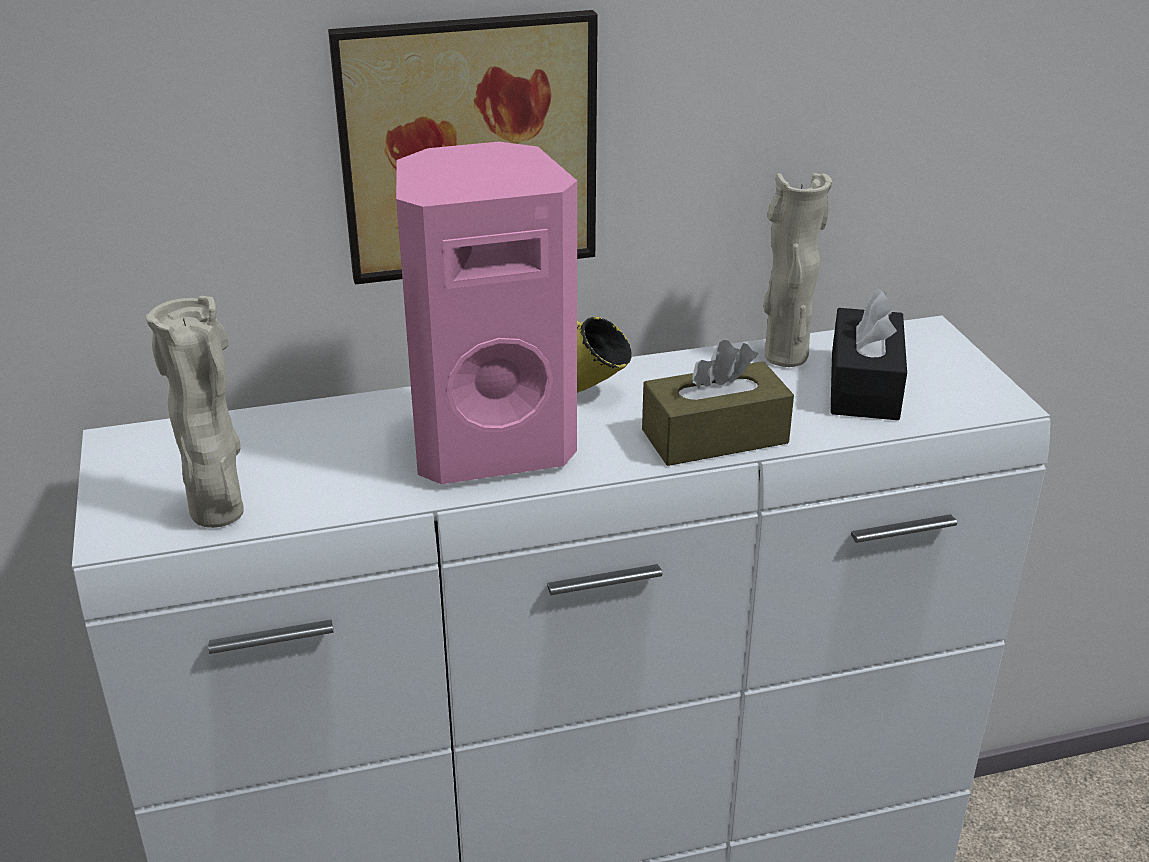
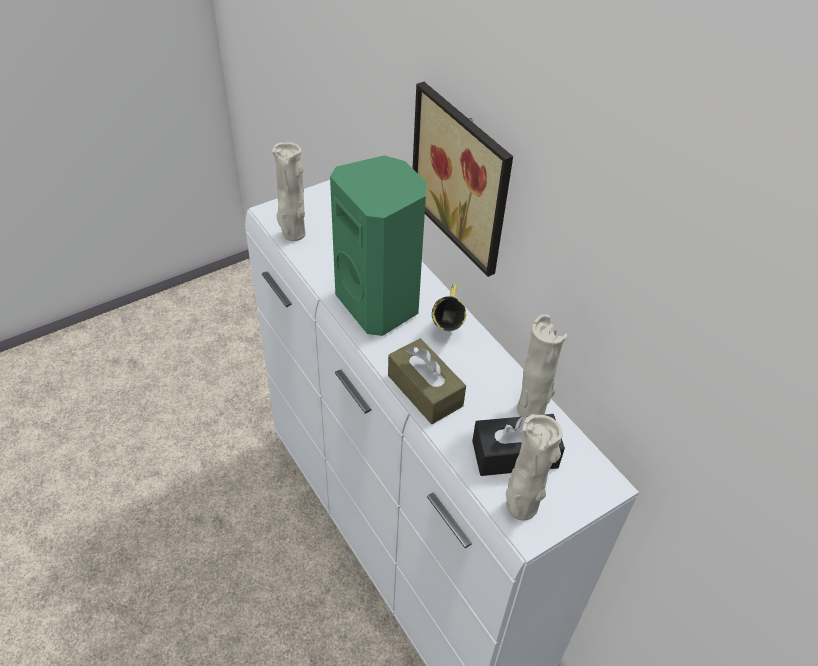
camera: 70 degrees right, 15 degrees up
(489, 444) = (380, 304): pink speaker -> green speaker
(961, 401) = (520, 508): none -> beige vase

